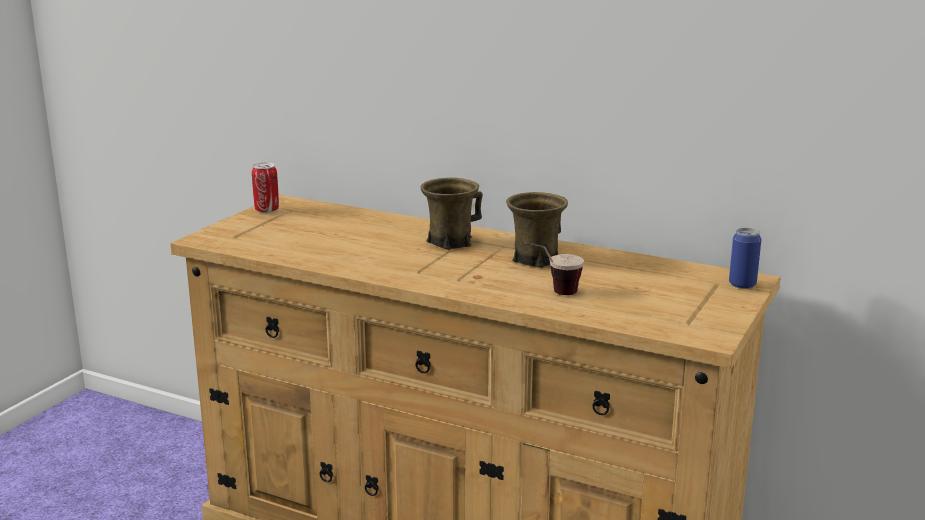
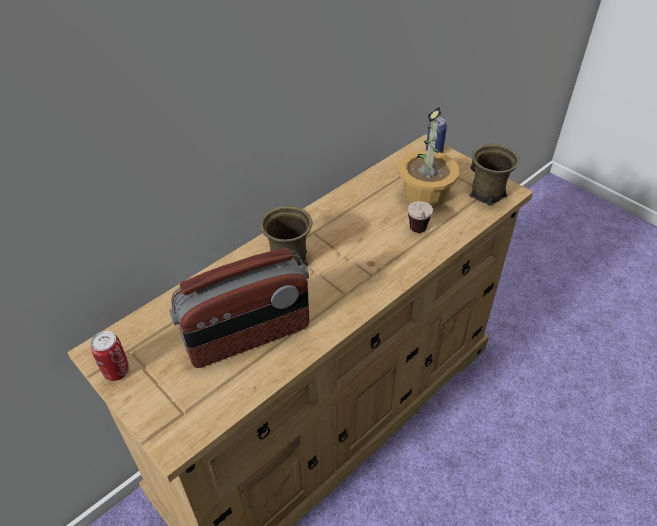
camera: 70 degrees left, 25 degrees up
(330, 243) = (248, 337): none -> radio
(535, 259) = (350, 224): brown mug -> brown mug (486, 194)
(638, 289) = (426, 194): none -> potted plant

